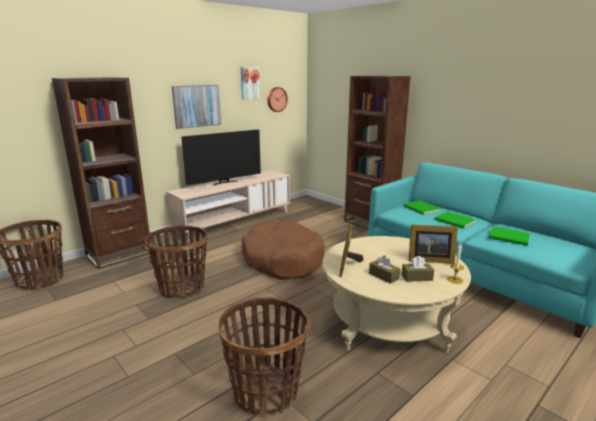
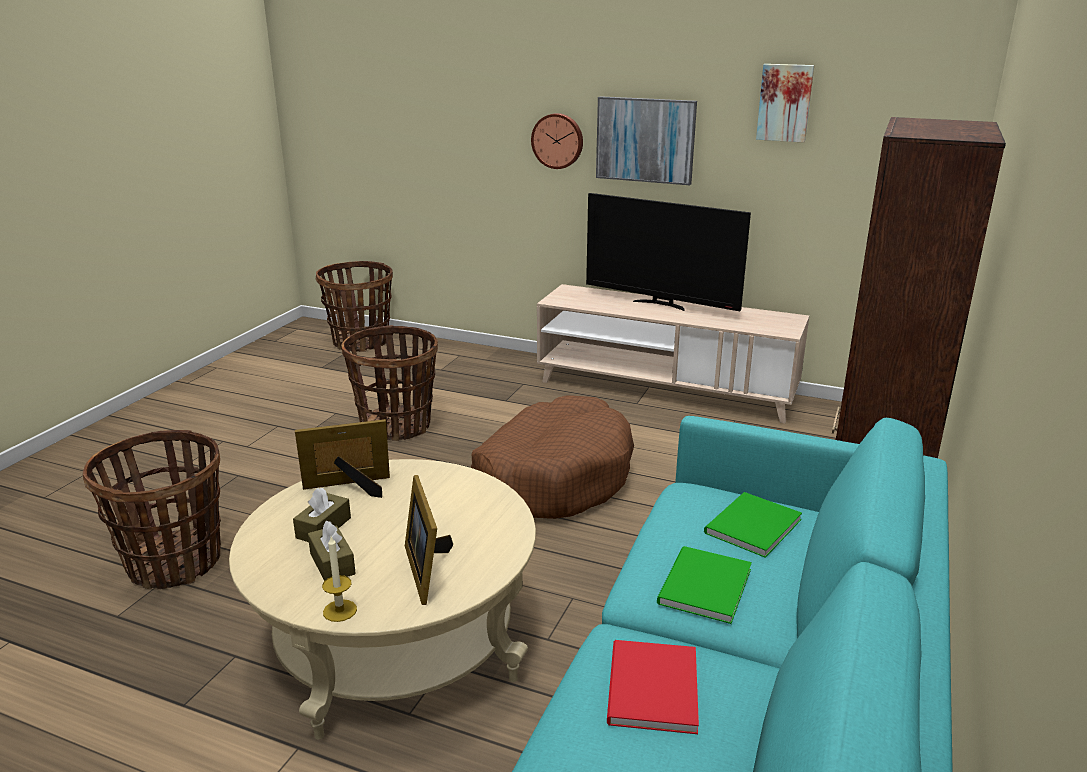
camera: 65 degrees right, 5 degrees up
(119, 254) = (459, 354): brown bookcase -> none
(276, 99) = (864, 150): wall clock -> wall clock (558, 140)
(510, 237) = (649, 690): green book -> red book

